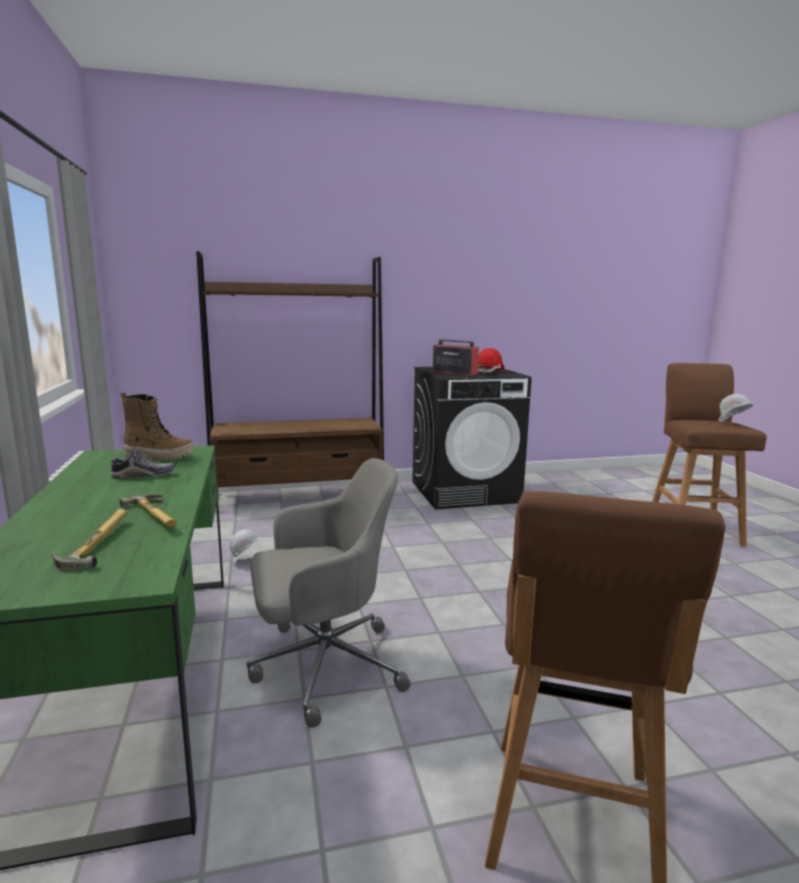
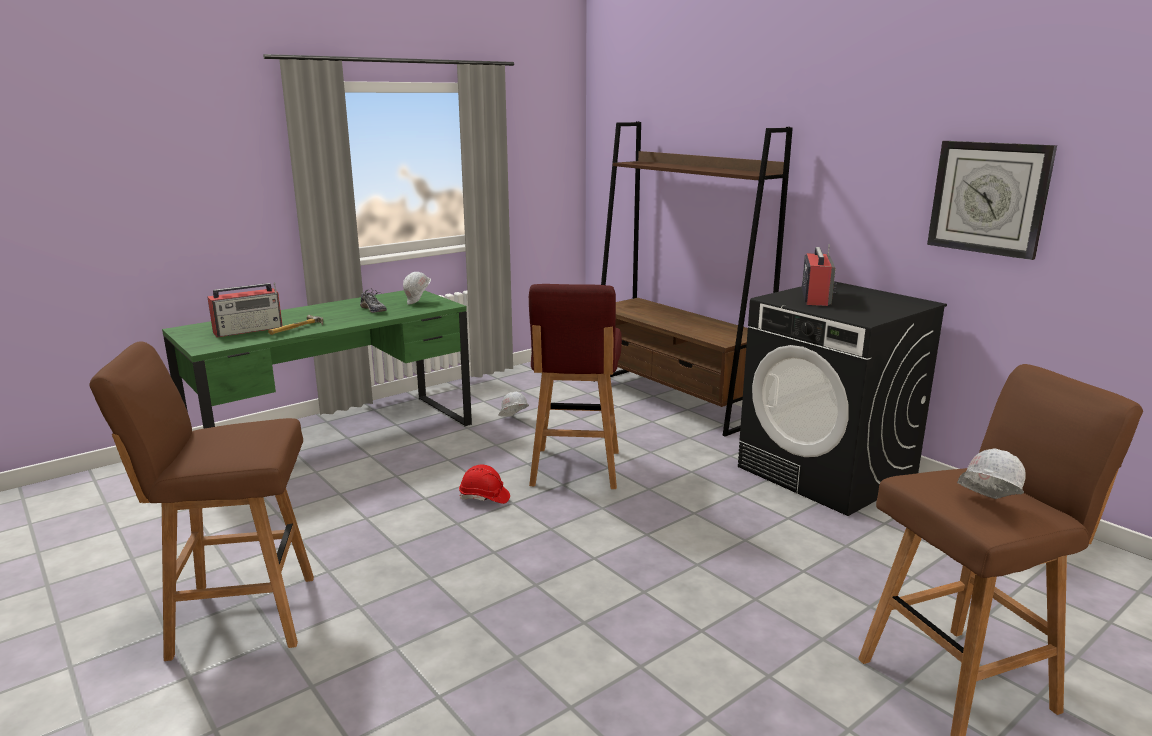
camera: 65 degrees right, 5 degrees up
(92, 544) = (249, 330): hammer -> radio
(159, 457) = (418, 303): boot -> white hard hat
(323, 666) = (380, 489): grey office chair -> none
(383, 559) = (575, 469): none -> red stool
(490, 371) = (869, 307): red hard hat -> red hard hat (484, 497)
(508, 300) = (989, 198): none -> wall clock

